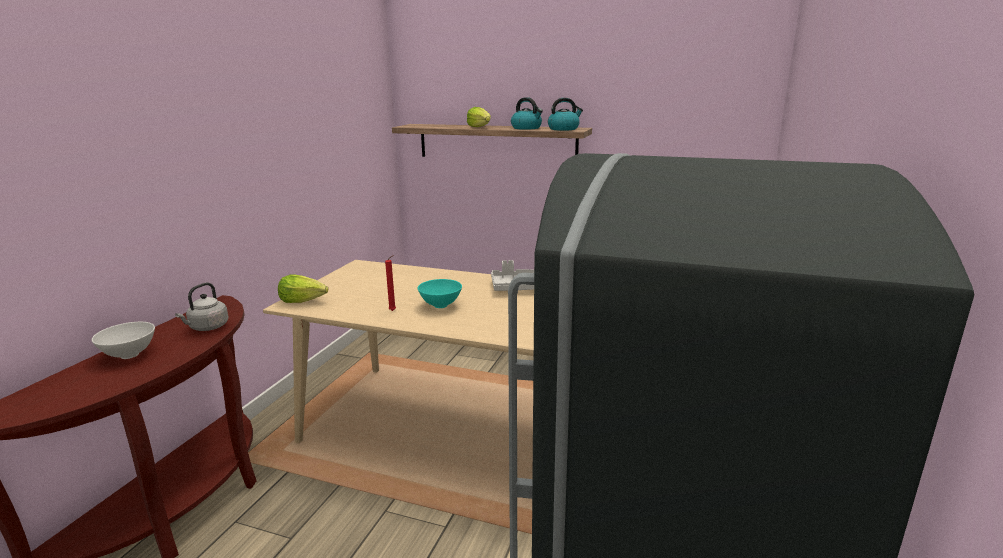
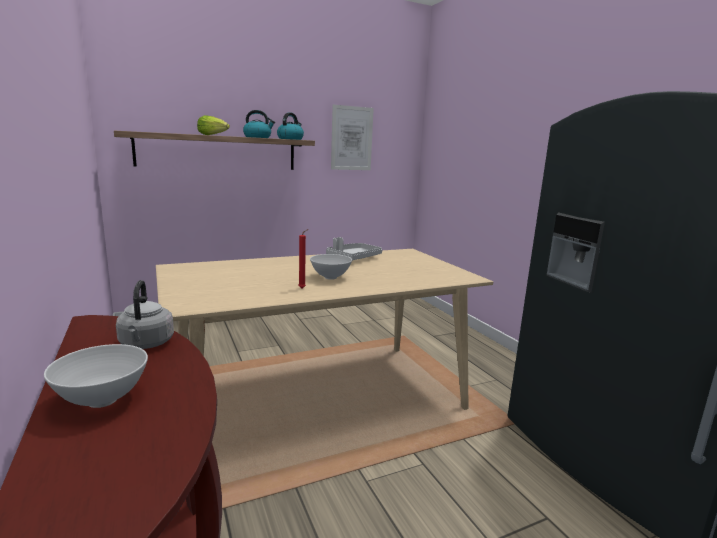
camera: 45 degrees left, 5 degrees down
(303, 301) = (191, 301): lettuce -> none
(440, 305) = (330, 277): turquoise bowl -> white bowl
(659, 123) = (351, 138): none -> picture

